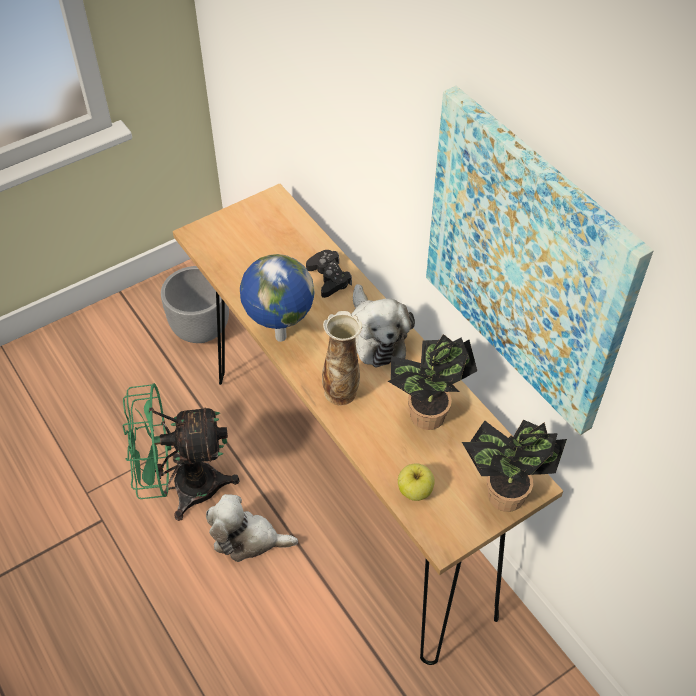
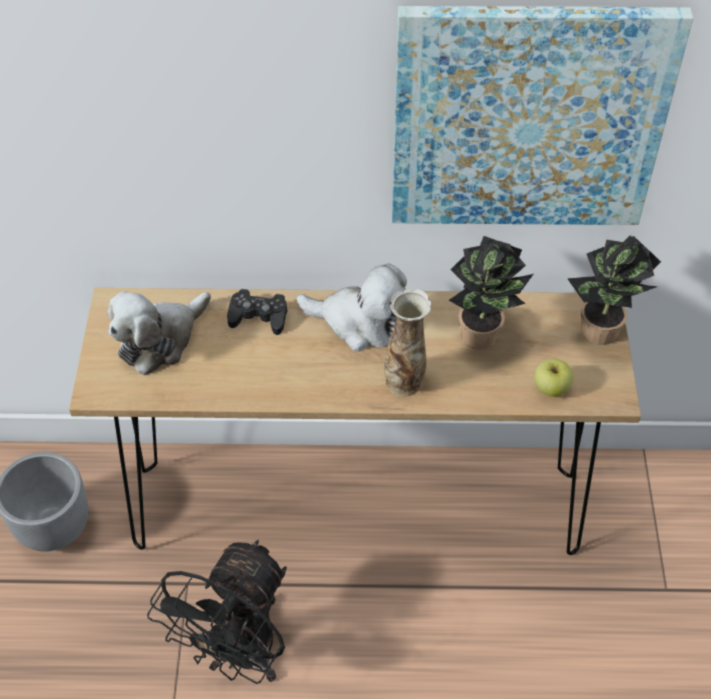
camera: 55 degrees left, 0 degrees up
(183, 487) = (238, 654): green fan -> black fan
(248, 538) = (344, 626): plush toy -> plush toy (160, 340)
(279, 337) = (297, 393): globe -> none

